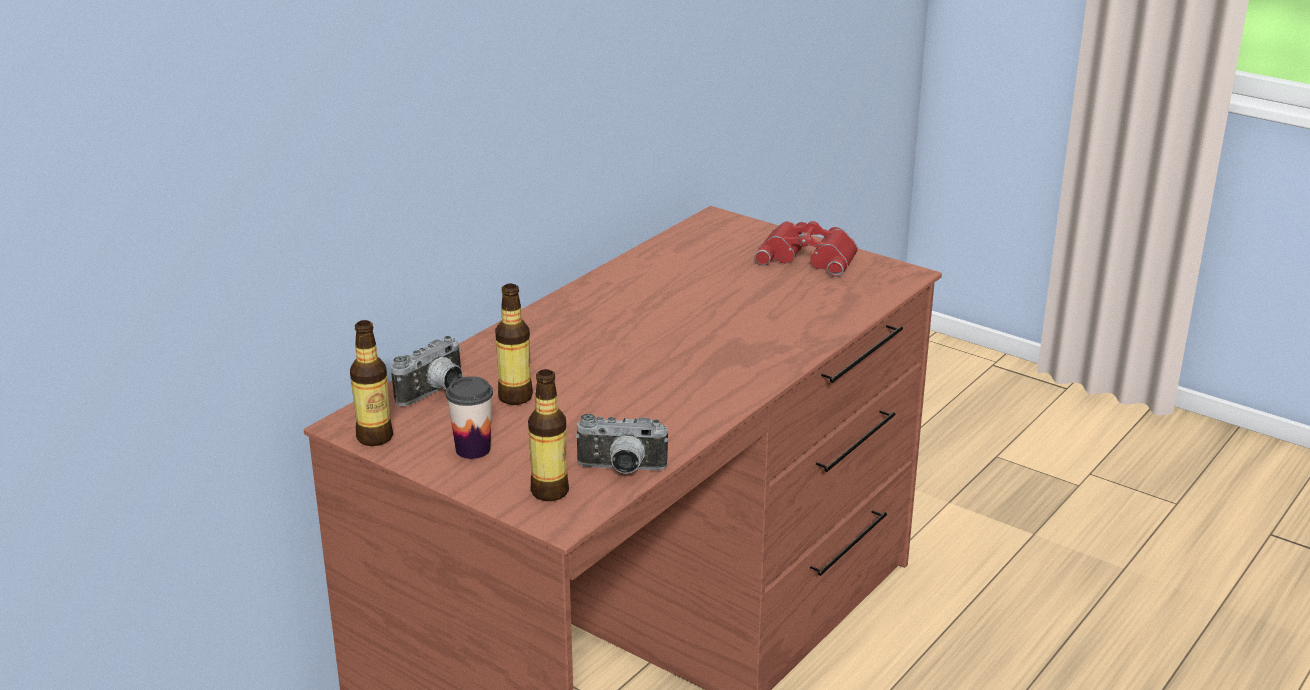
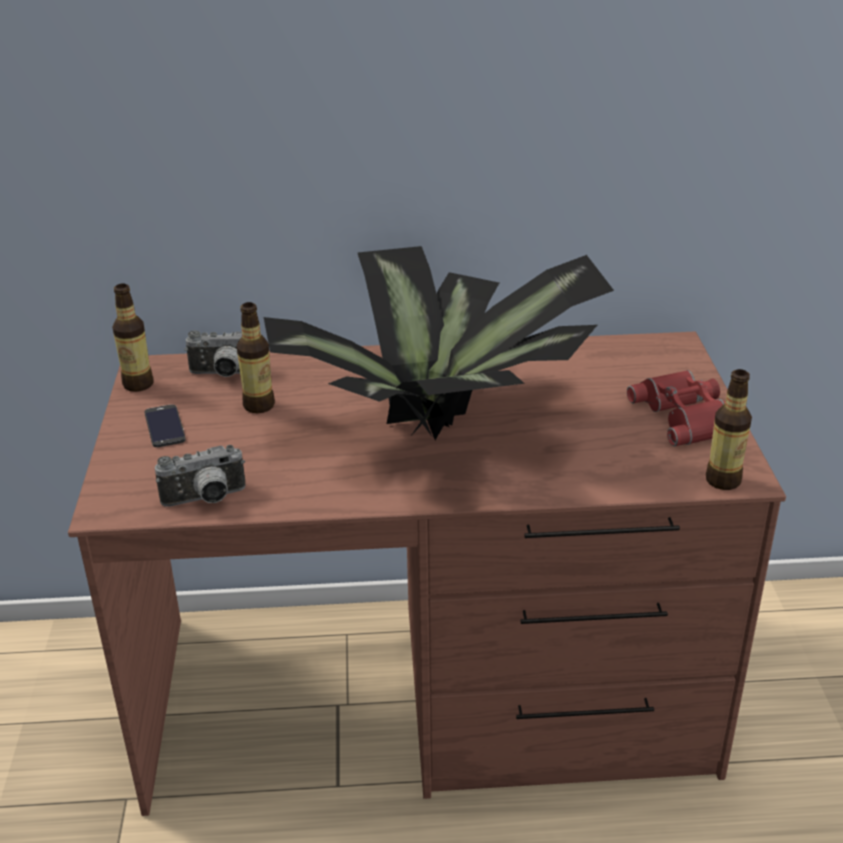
camera: 50 degrees right, 5 degrees up
(473, 449) = (165, 426): cup -> phone
(550, 491) = (140, 485): bottle -> bottle (723, 480)
(621, 470) = (206, 500): camera -> camera turned 75 degrees counterclockwise
(677, 337) = (446, 424): none -> potted plant

